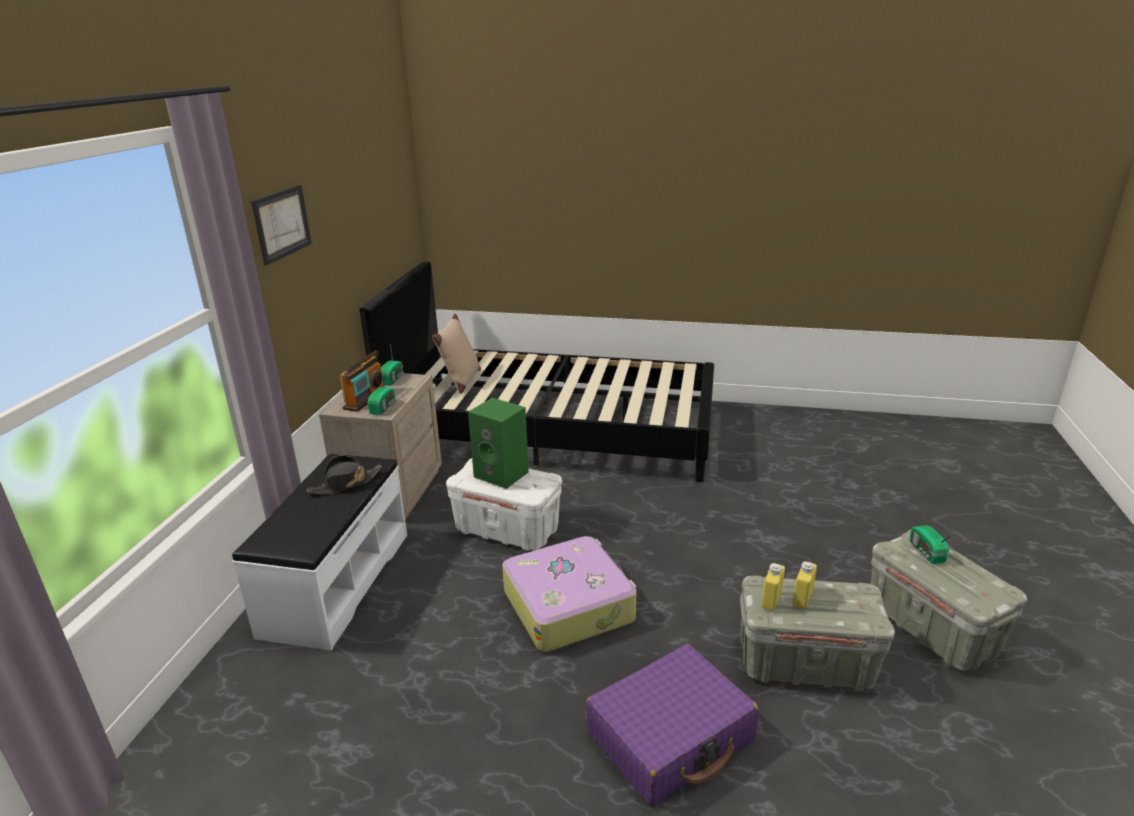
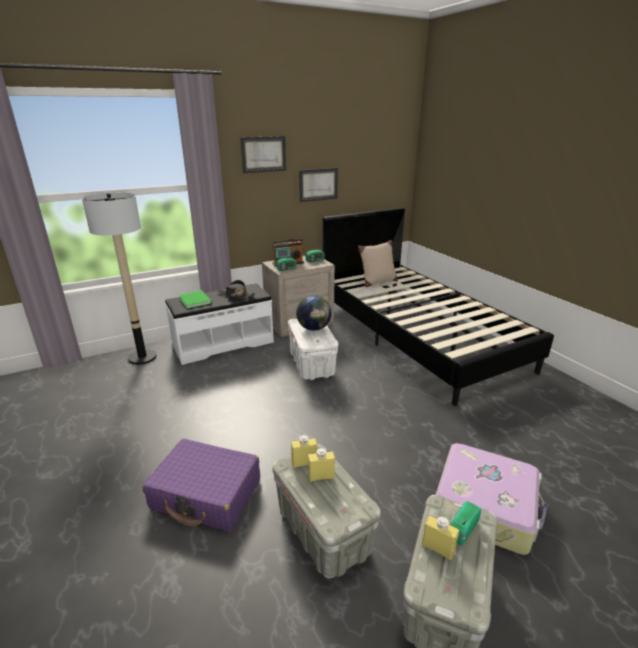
camera: 50 degrees right, 0 degrees up
(235, 690) = (142, 357): none -> floor lamp
(295, 524) = (195, 300): none -> green book
(344, 255) = (318, 184): none -> picture
(503, 474) = (314, 328): green speaker -> globe
(569, 605) = (276, 410): suitcase -> suitcase (485, 505)
(941, 576) = (438, 548): none -> yellow bottle

